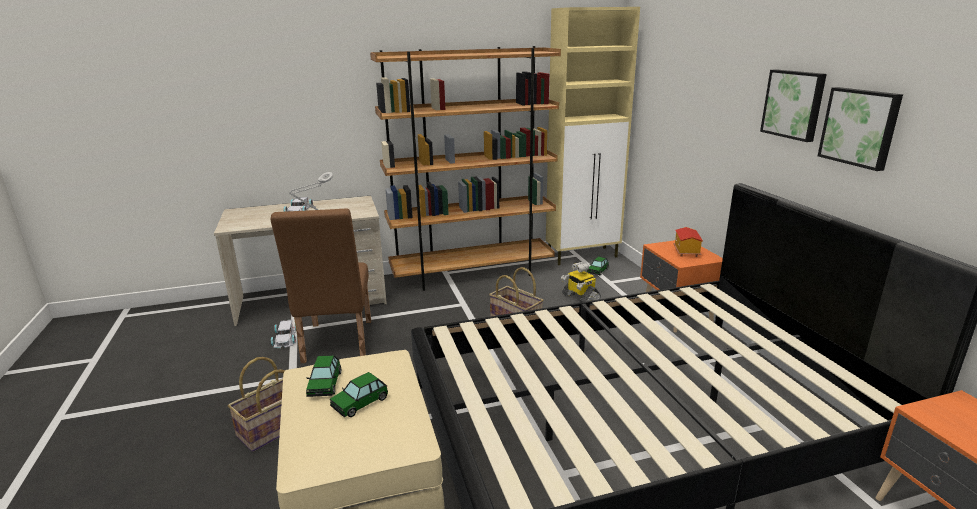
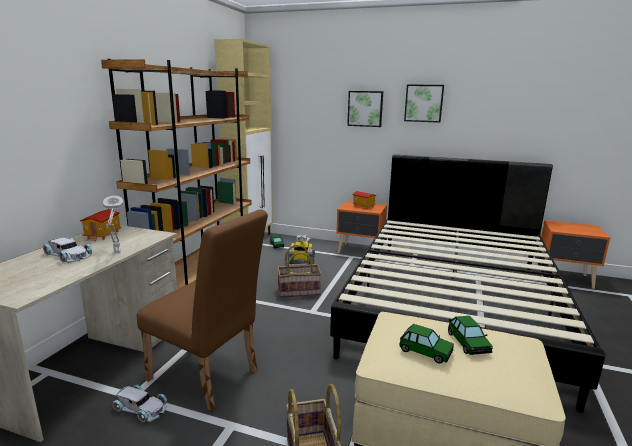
camera: 55 degrees left, 5 degrees down
(344, 203) = (103, 235): none -> toy house
(860, 127) = (470, 110): picture -> picture (365, 108)

